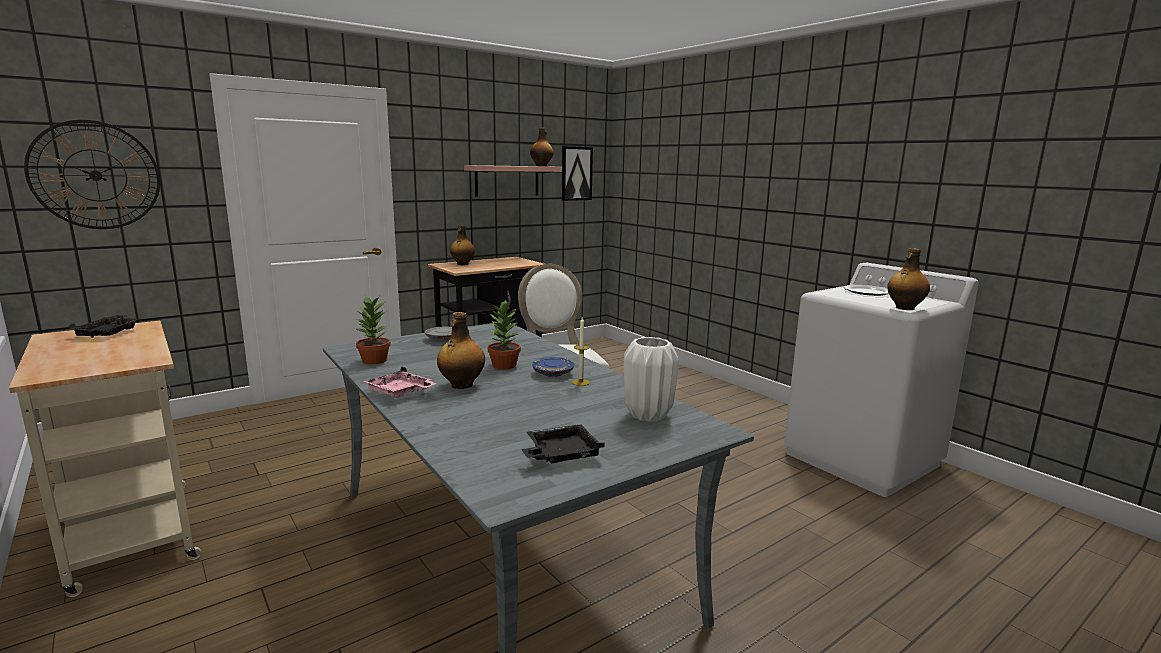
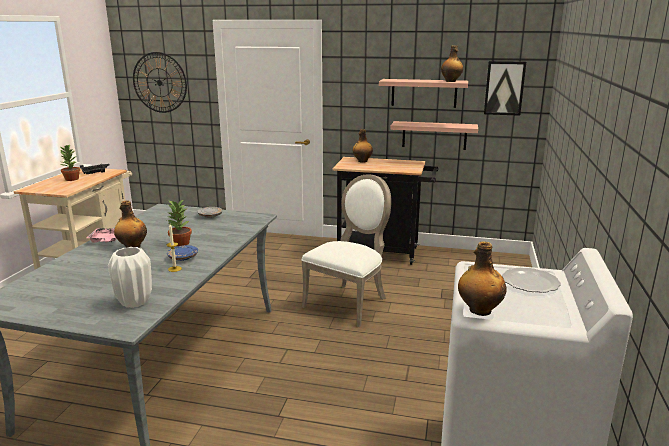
camera: 50 degrees right, 5 degrees up
(374, 361) = (149, 219): potted plant -> potted plant (71, 179)
(519, 227) = (434, 135): none -> shelf
(561, 454) = (50, 299): black tray -> none

